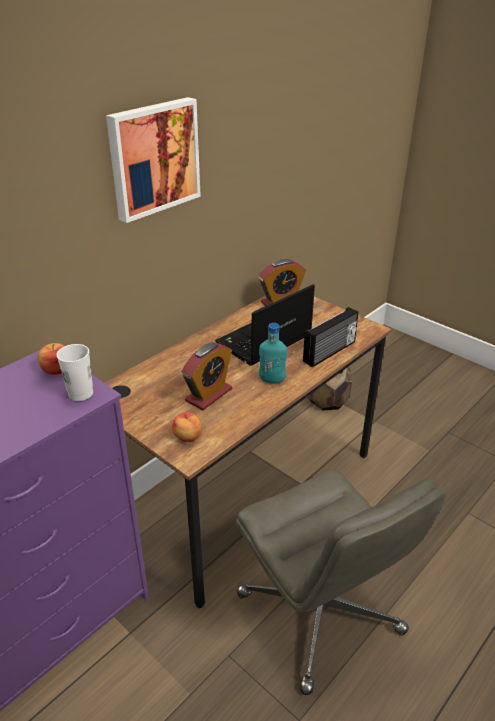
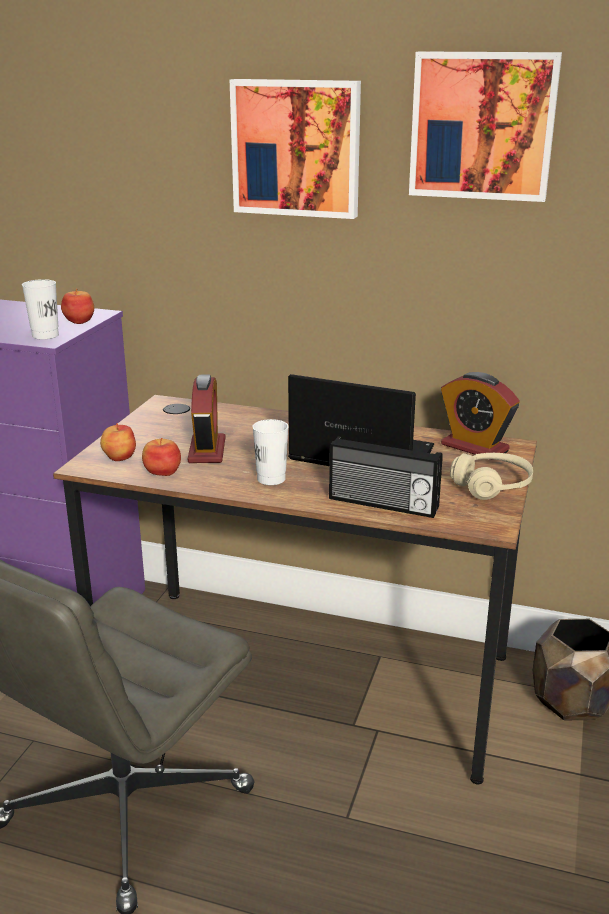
camera: 65 degrees right, 10 degrees down
(208, 395) = (207, 450): alarm clock -> alarm clock turned 105 degrees counterclockwise
(228, 422) = (162, 471): none -> apple
(250, 111) = (483, 126): none -> picture
(272, 380) = (271, 479): turquoise bottle -> white cup
(329, 314) = (491, 485): none -> beige headphones

